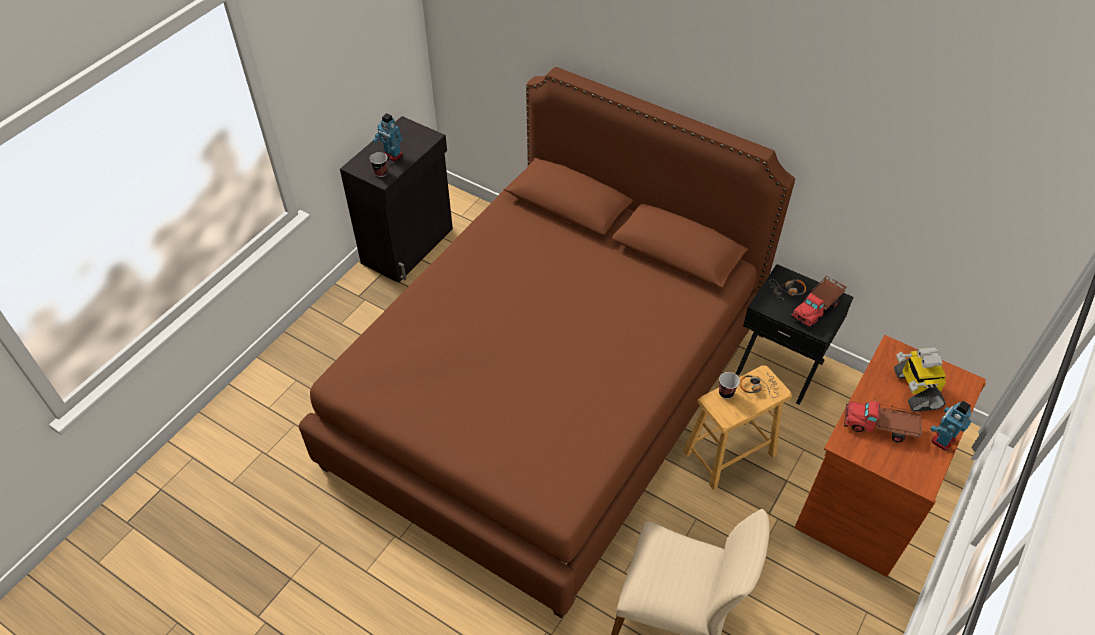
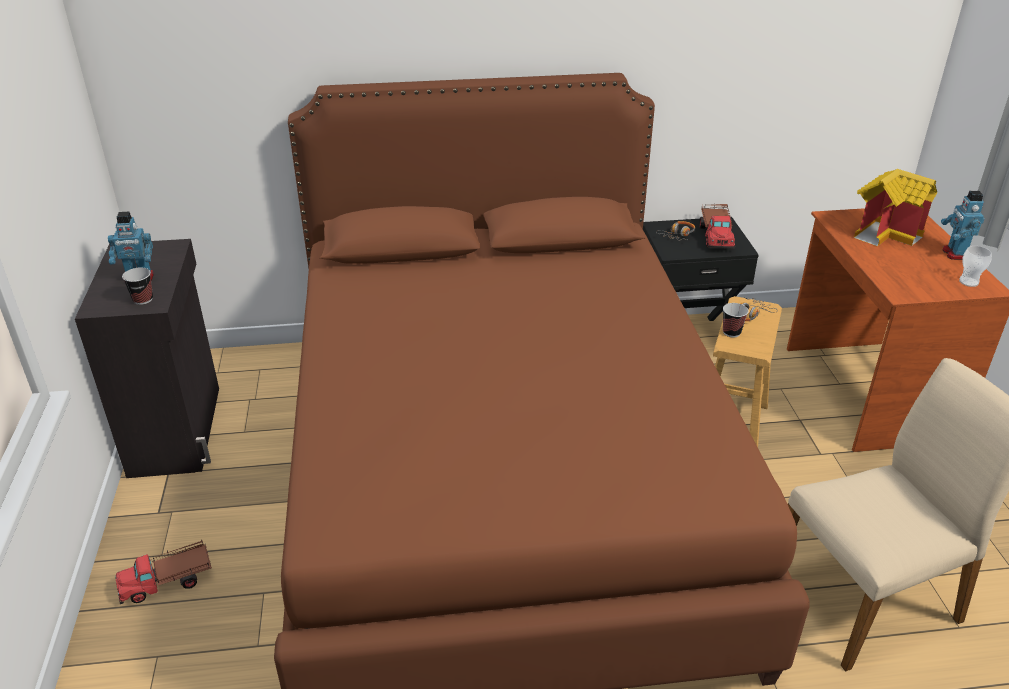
camera: 40 degrees left, 15 degrees down
(881, 426) = (905, 268): toy truck -> toy truck (168, 581)
(913, 468) = (968, 282): none -> cup
(915, 389) = (887, 233): toy robot -> toy house

